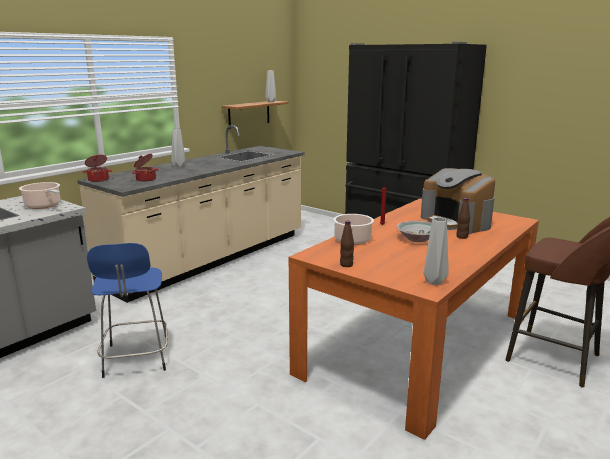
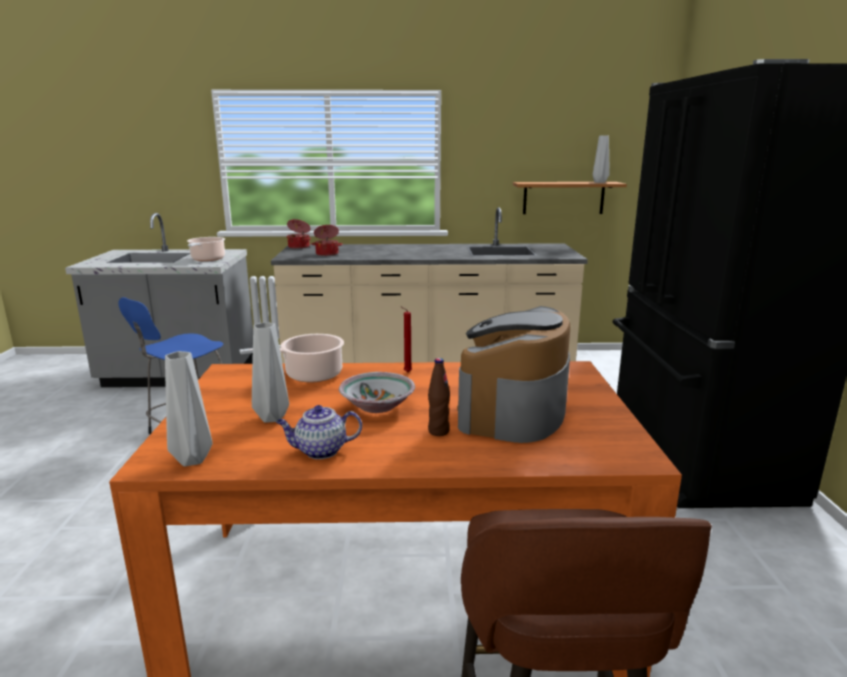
camera: 50 degrees right, 0 degrees up
(178, 166) = (397, 248): grey vase -> grey vase (271, 417)
(346, 265) = (211, 395): brown bottle -> none
(456, 258) = (320, 451): none -> teapot

